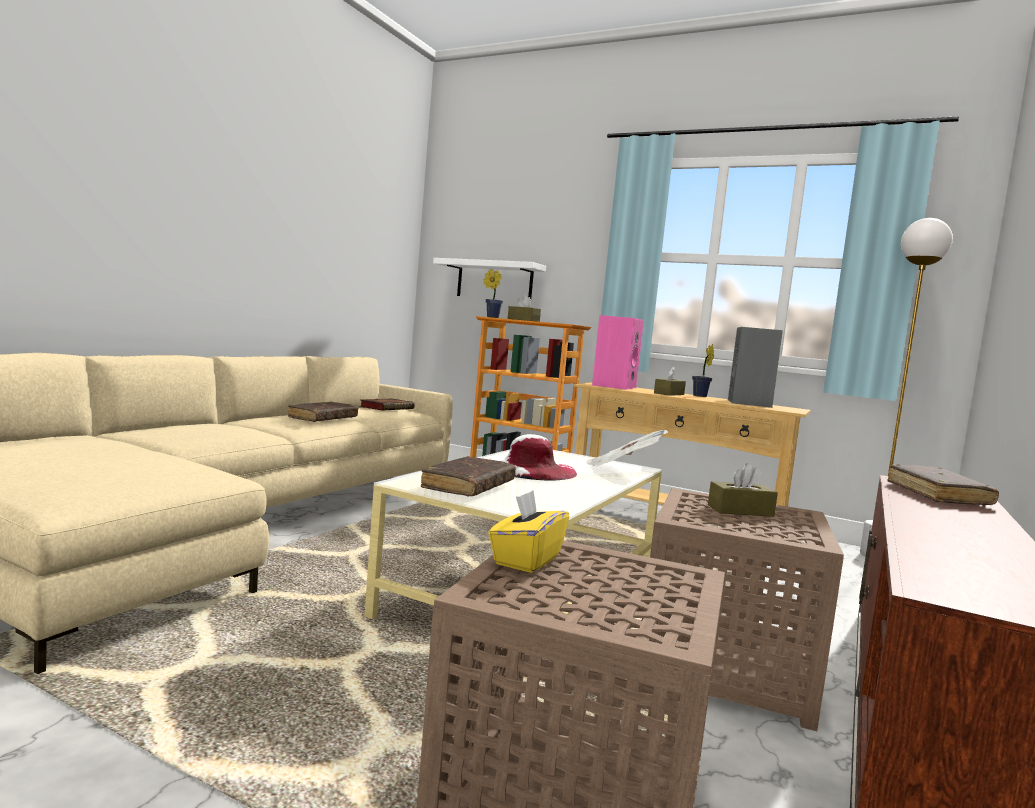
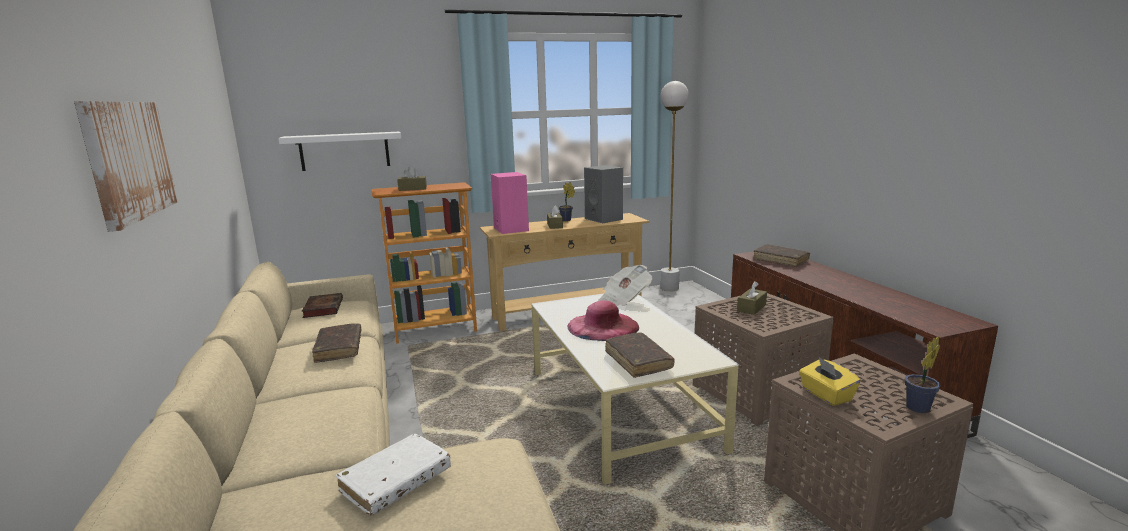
camera: 45 degrees left, 10 degrees up
(128, 454) = (396, 482): none -> white book
(193, 205) = (128, 160): none -> picture
(491, 317) = (383, 192): potted plant -> potted plant (916, 409)
(529, 468) = (603, 326): white hat -> pink hat

